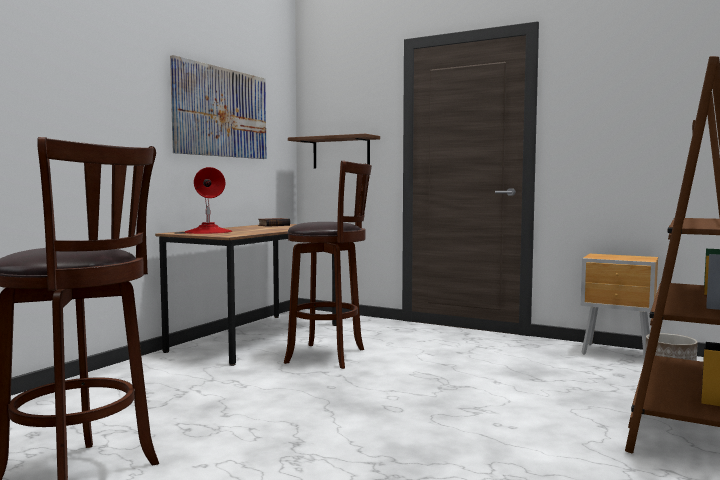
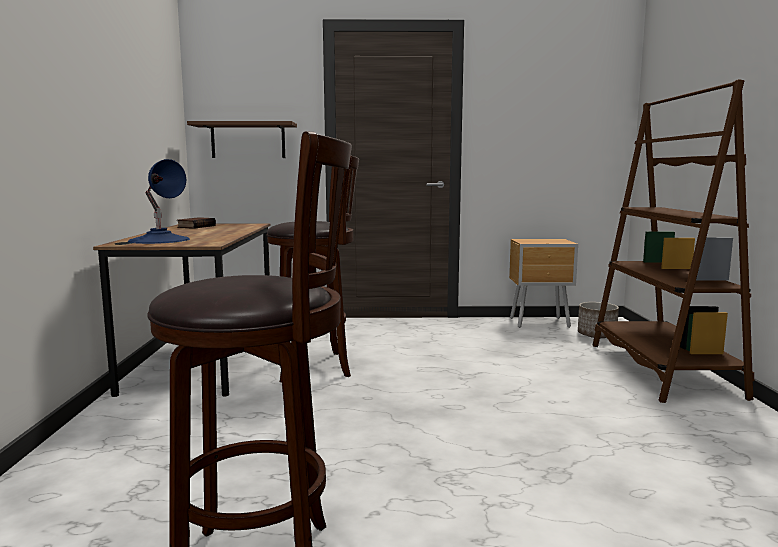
camera: 30 degrees left, 5 degrees up
(208, 231) = (159, 240): red table lamp -> blue table lamp
(221, 112) = (130, 87): picture -> none

